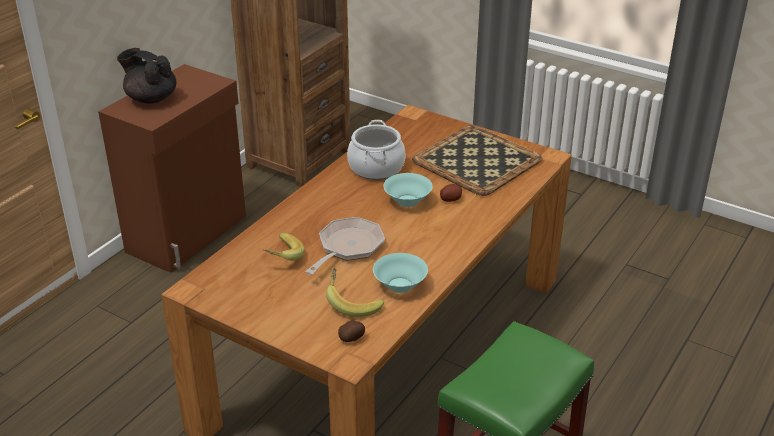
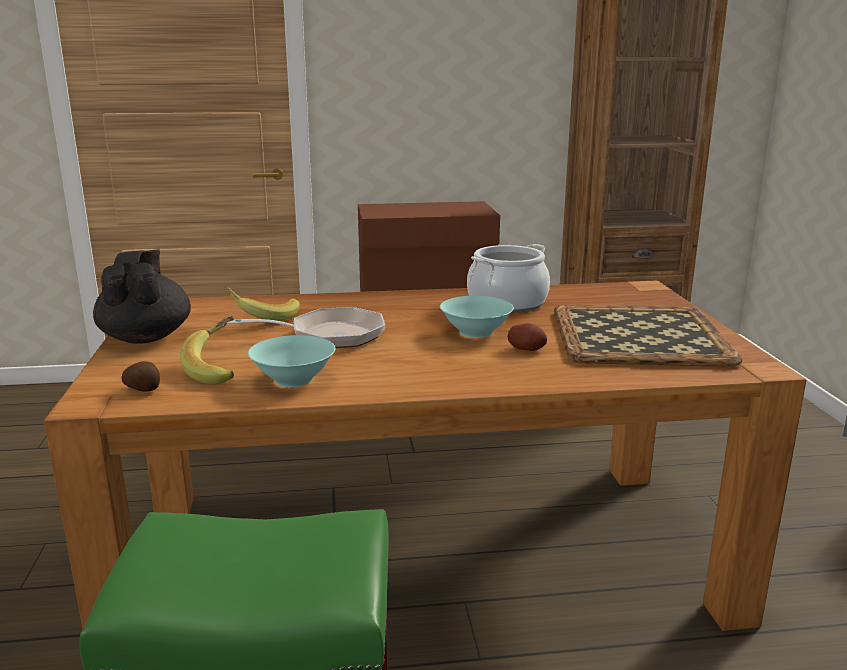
camera: 50 degrees right, 15 degrees down
(151, 98) = (409, 207): black teapot -> black teapot (146, 337)

